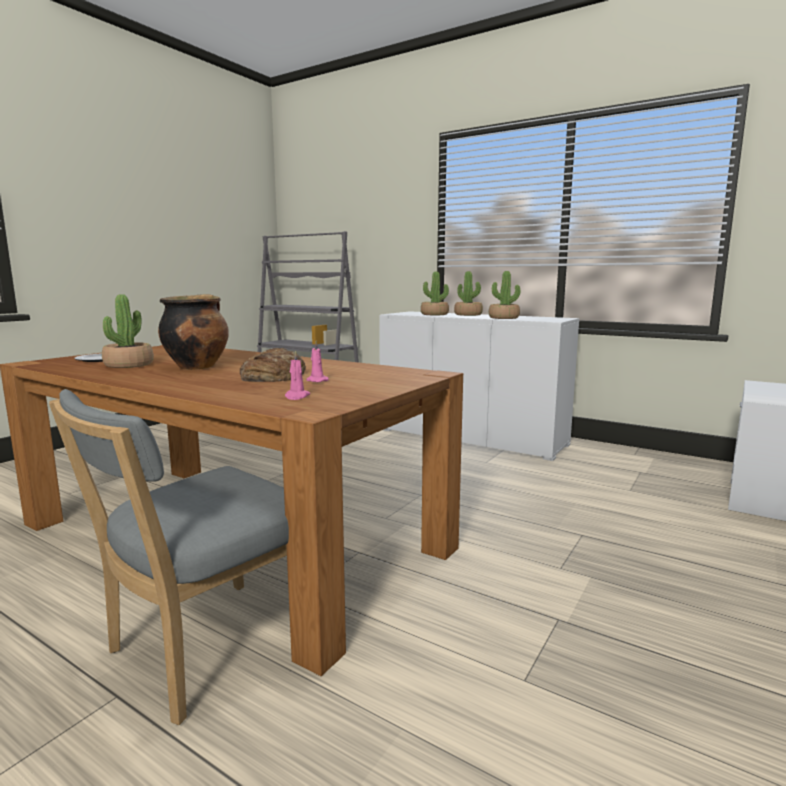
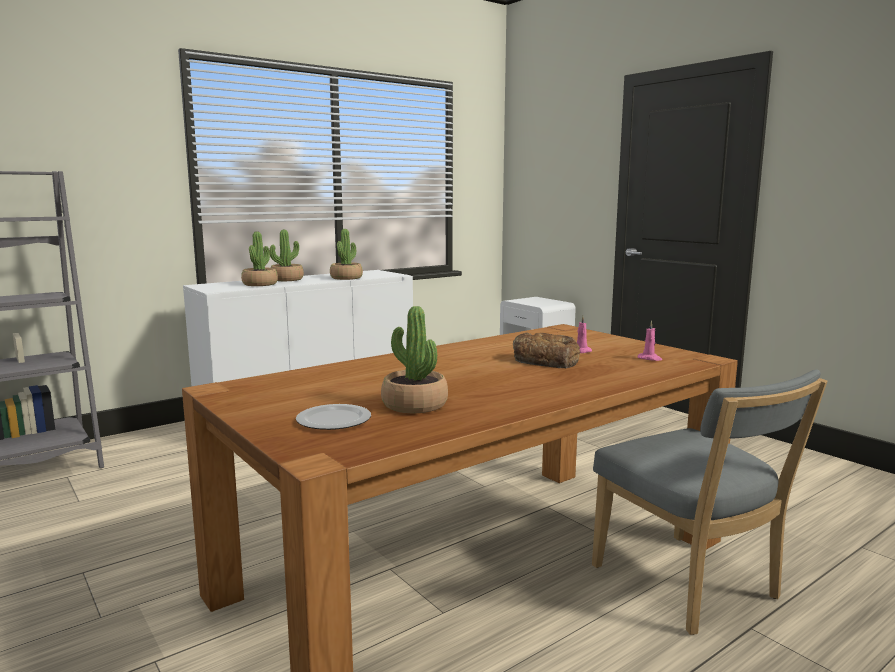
camera: 70 degrees left, 0 degrees up
(197, 367) = (463, 379): cooking pot -> none

